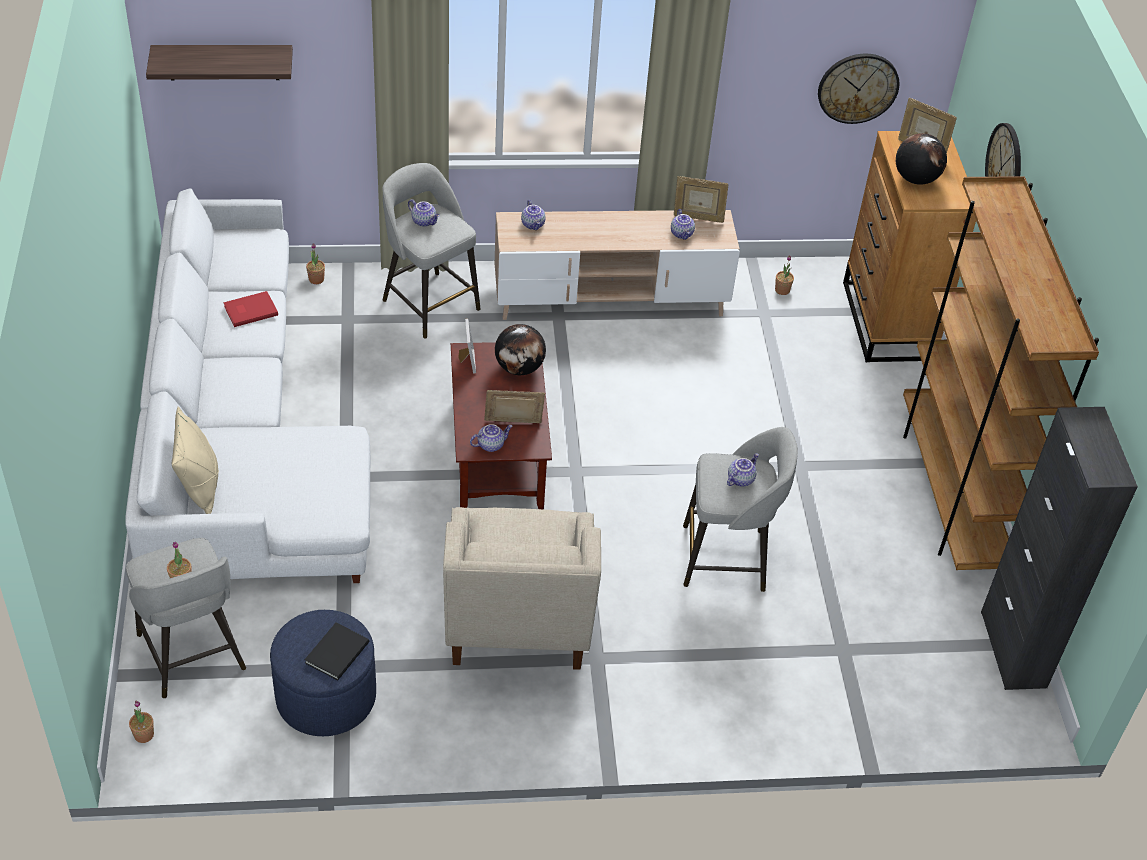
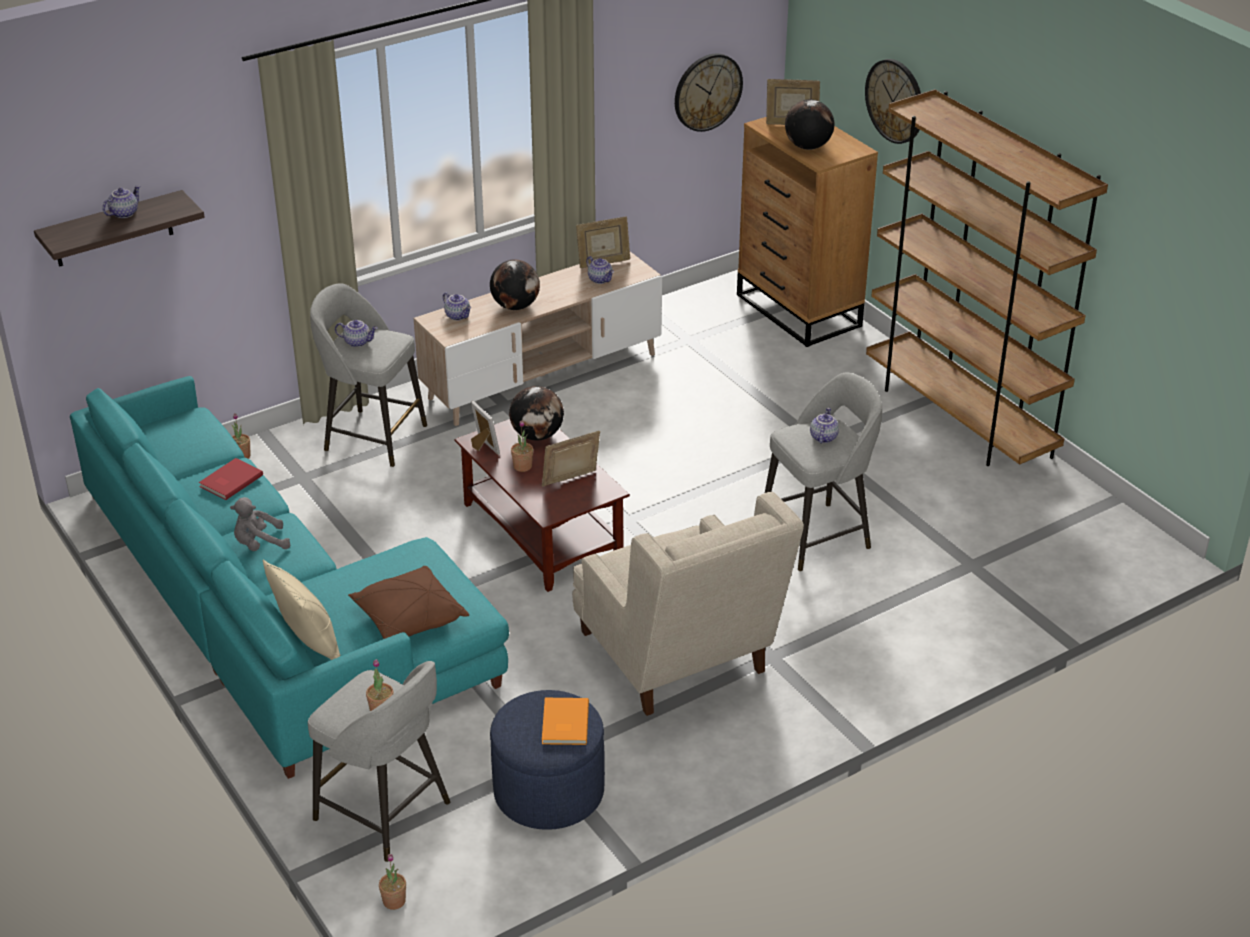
camera: 25 degrees left, 10 degrees down
(230, 379) = (259, 544): none -> grey plush toy
(239, 435) = (274, 611): white sofa -> turquoise sofa
(289, 499) = (409, 618): none -> brown pillow
(335, 652) = (563, 724): black book -> orange book
(490, 444) = (564, 503): teapot -> teapot (124, 213)
(588, 233) = (515, 306): none -> globe
(782, 290) = (689, 318): potted plant -> potted plant (522, 466)
(1013, 649) = (1103, 510): black cabinet -> none

